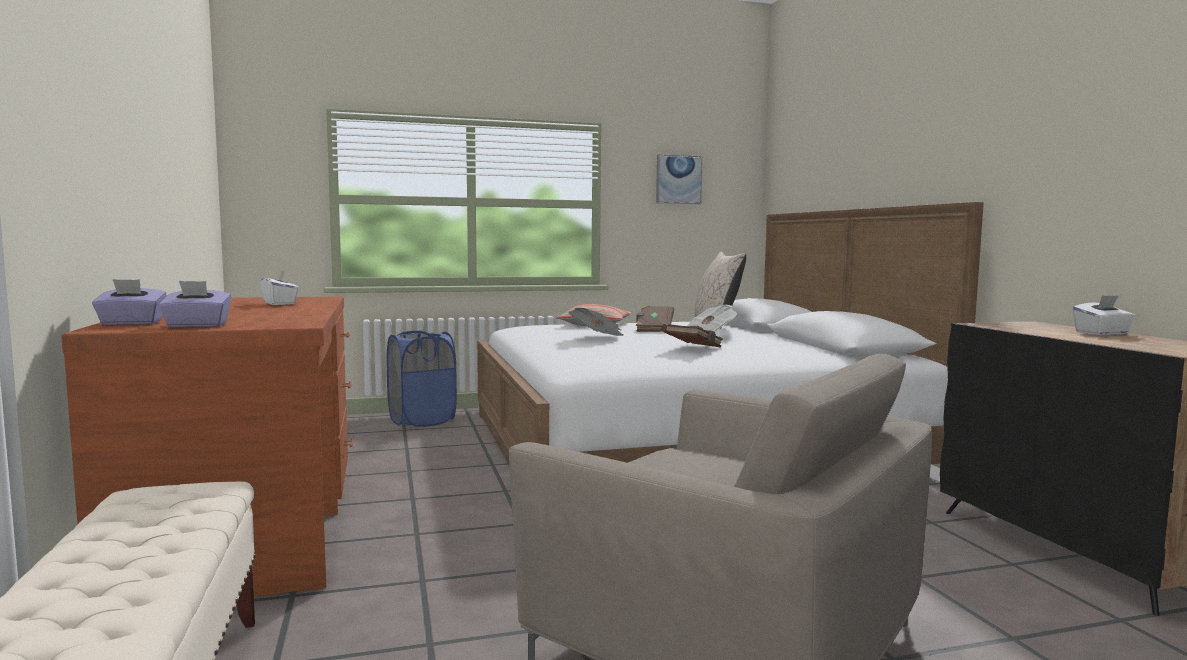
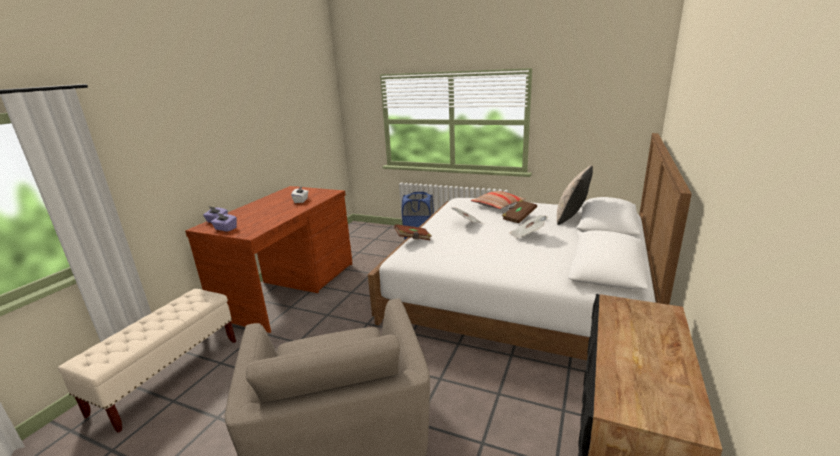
camera: 40 degrees right, 15 degrees up
(678, 179) = (588, 104): picture -> none
(693, 349) = (490, 249): brown book -> brown book (413, 239)
(1102, 333) = (665, 350): white tissue box -> none

